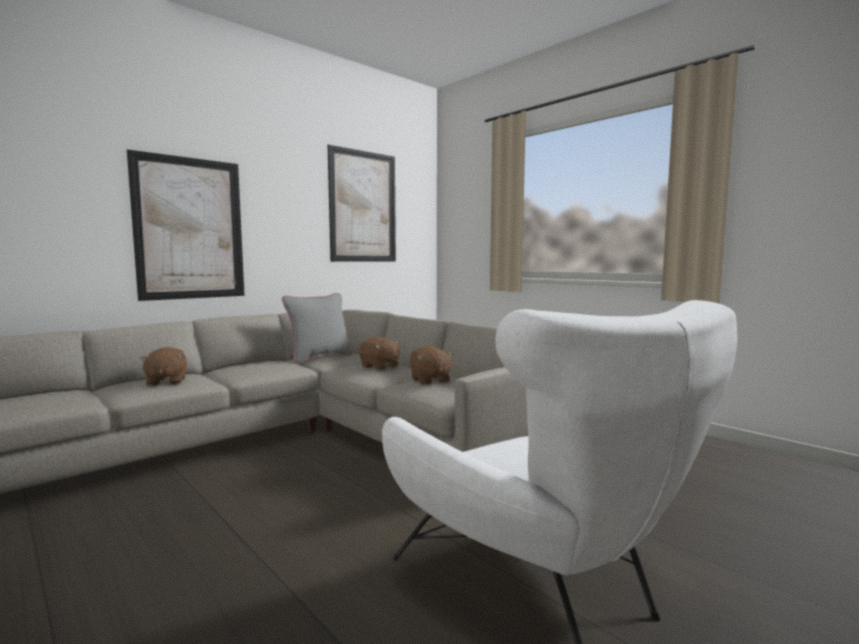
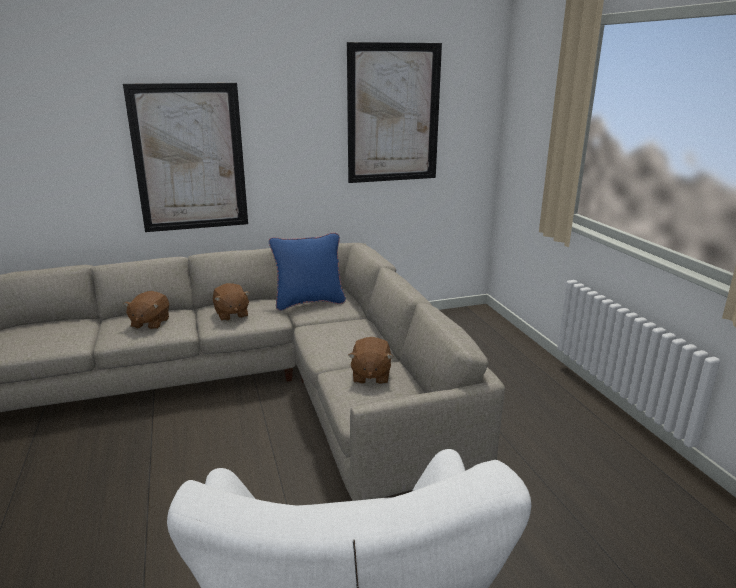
camera: 25 degrees right, 15 degrees up
(319, 357) = (309, 302): grey pillow -> blue pillow
(379, 367) = (347, 335): brown plush toy -> brown plush toy (231, 314)

